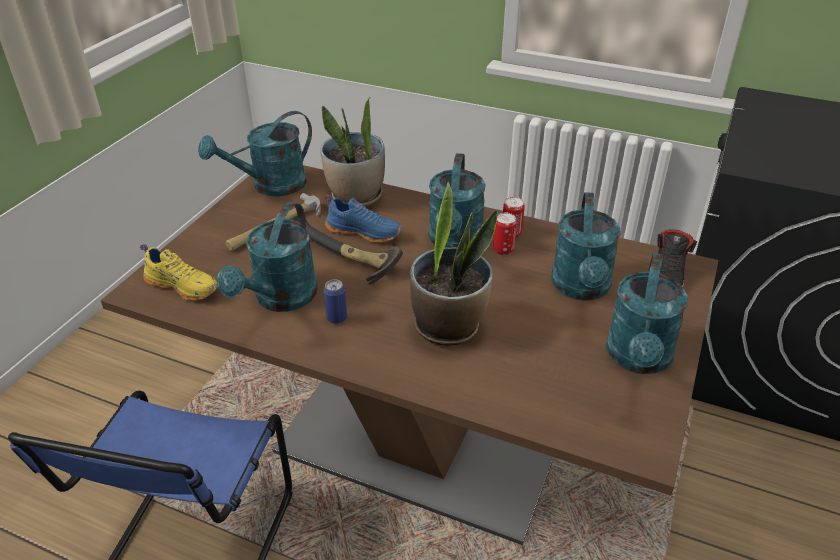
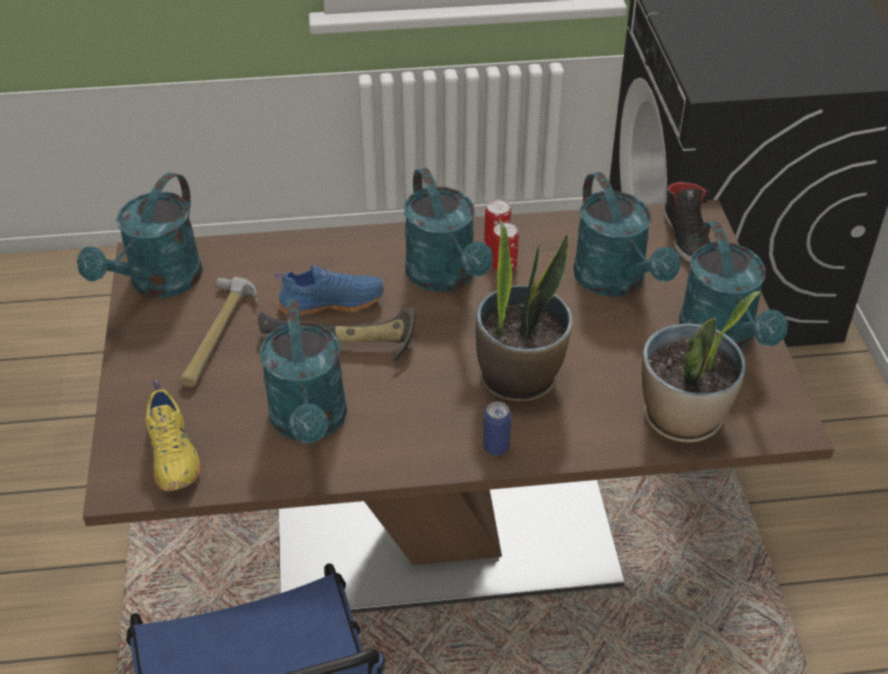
camera: 30 degrees left, 5 degrees up
(183, 286) = (174, 454): yellow shoe -> yellow shoe turned 75 degrees clockwise
(337, 318) = (393, 418): can -> can (496, 447)
(356, 197) = (281, 259): potted plant -> potted plant (683, 419)

